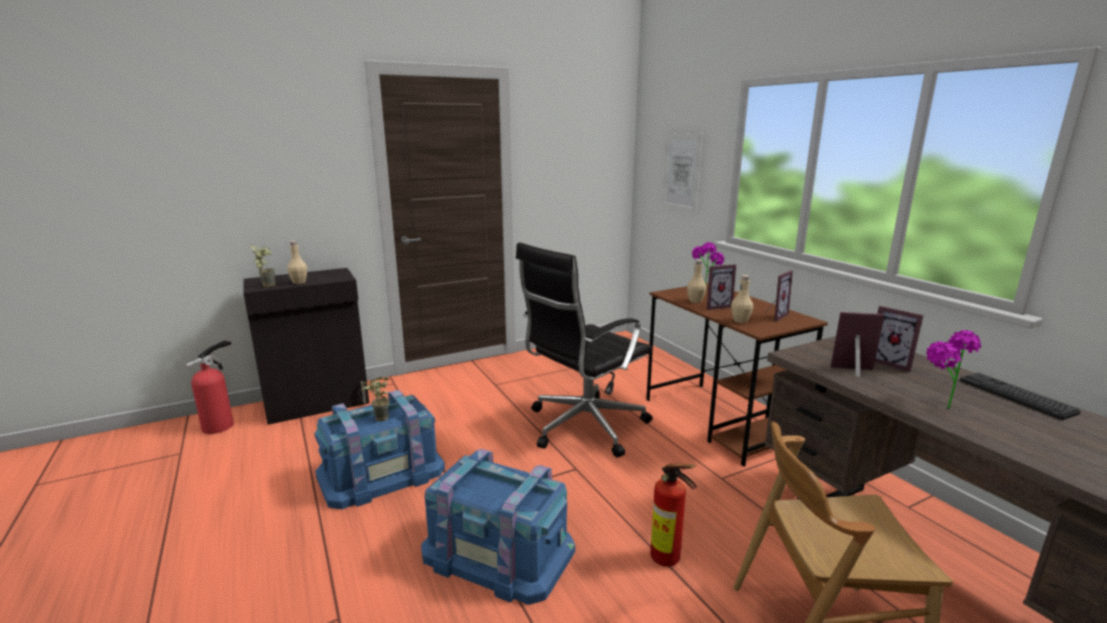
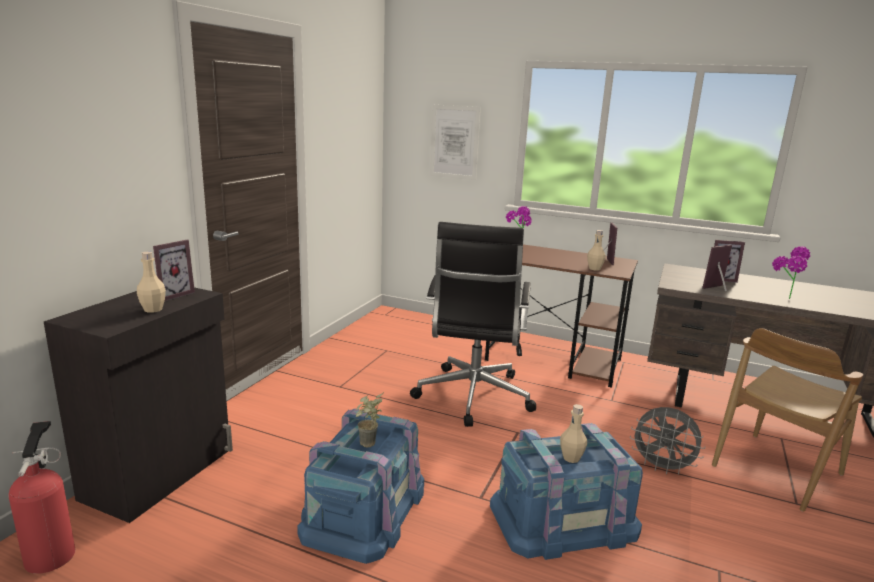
camera: 40 degrees left, 0 degrees up
(268, 285) = (115, 321): potted plant -> none
(668, 561) = (662, 467): fire extinguisher -> grey fan
(695, 301) = (536, 259): beige bottle -> beige bottle (571, 458)
(715, 306) = (556, 260): picture frame -> picture frame (172, 294)
(1015, 396) = (794, 284): keyboard -> none

